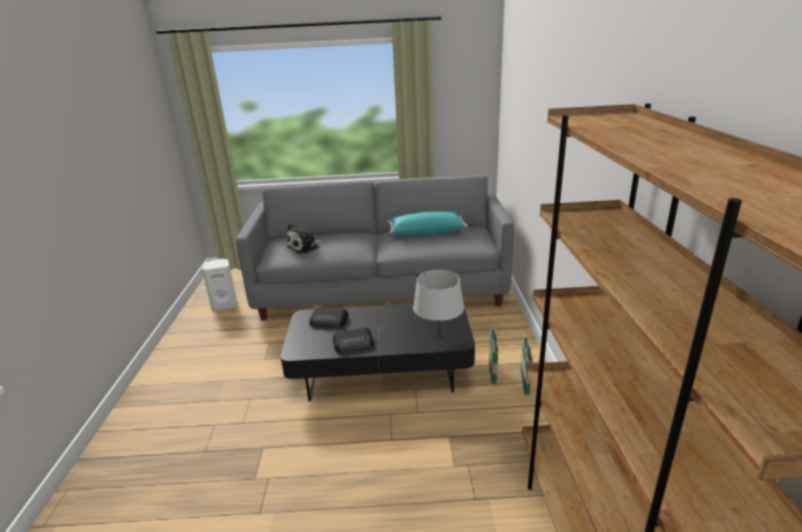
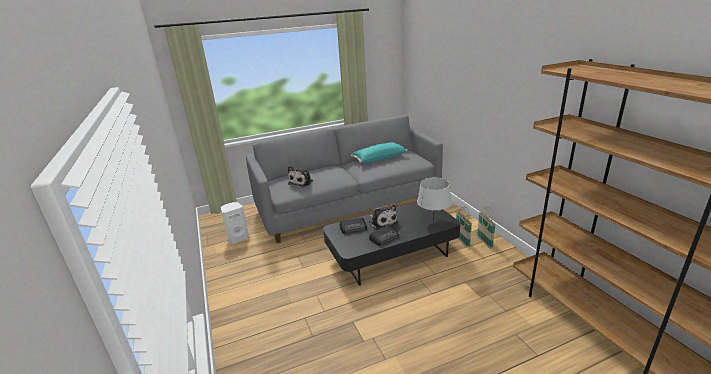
camera: 20 degrees left, 0 degrees up
(371, 321) = (382, 222): none -> plush toy

